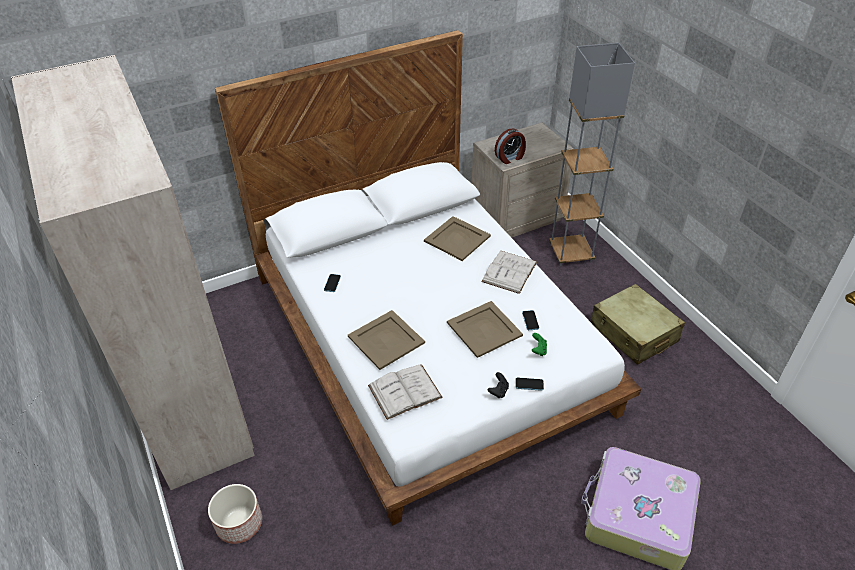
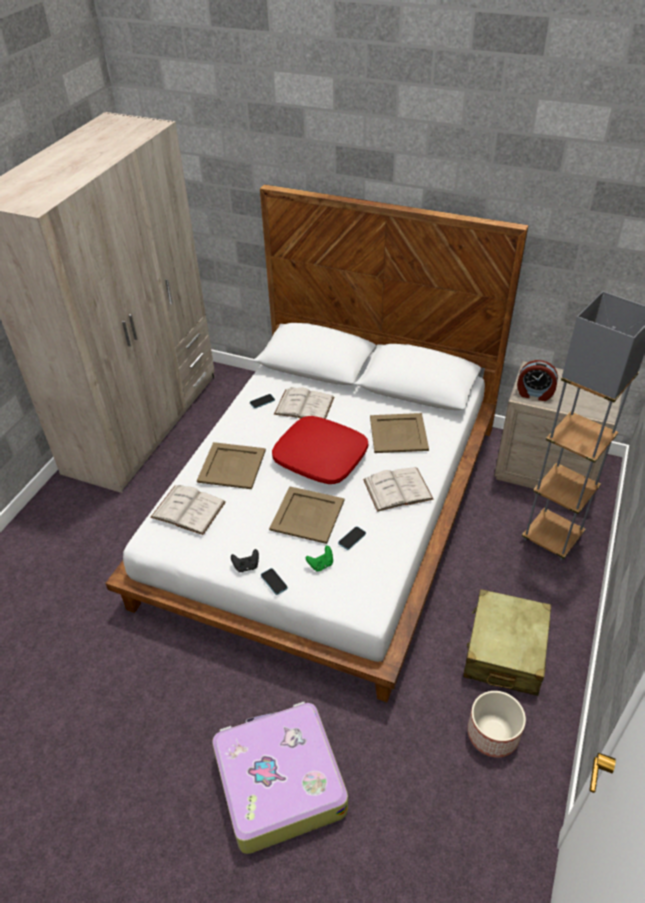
camera: 50 degrees right, 0 degrees up
(240, 523) = (61, 525): planter -> planter (493, 734)
(367, 265) = (304, 405): none -> white book
(434, 289) = (320, 458): none -> red pillow

